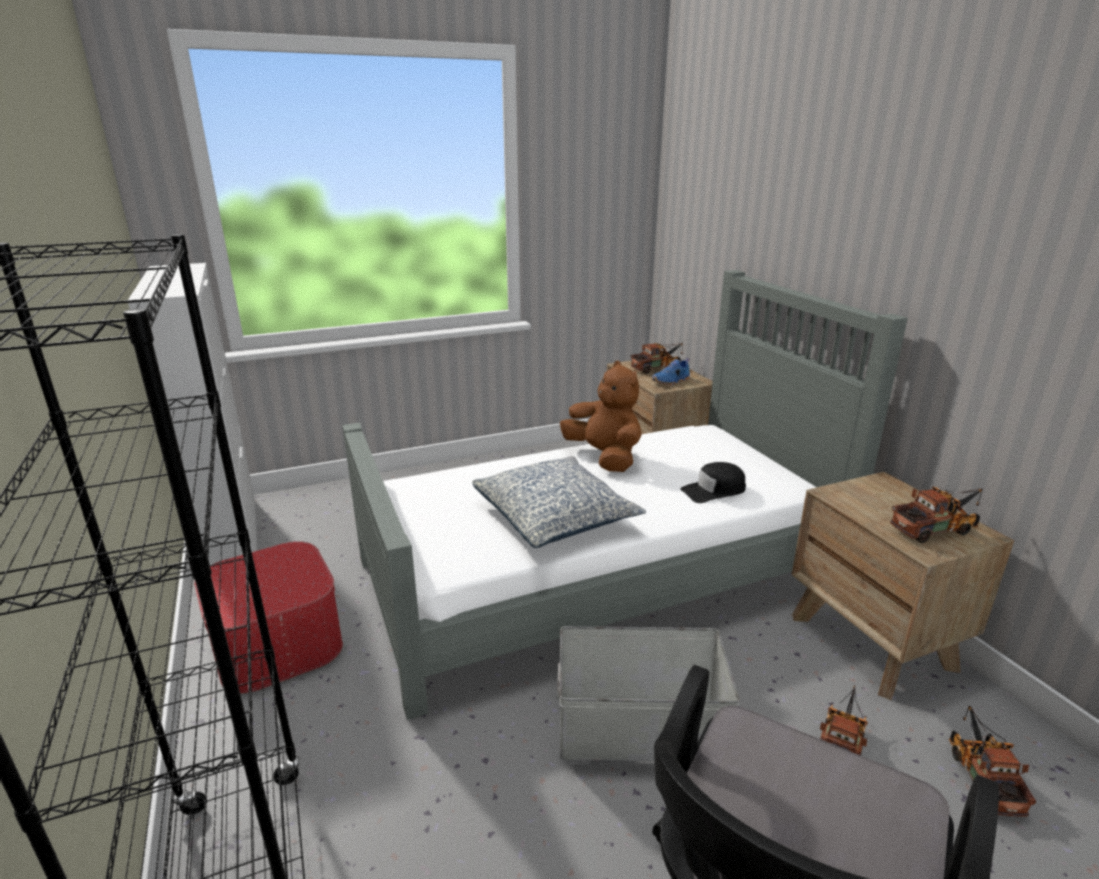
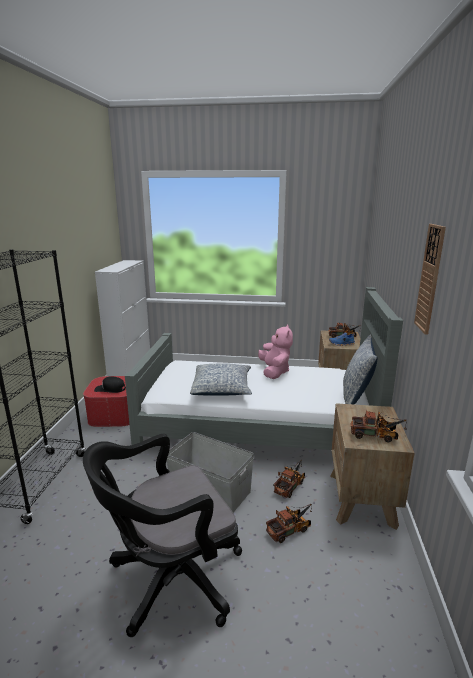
camera: 30 degrees right, 5 degrees down
(604, 457) = (274, 372): brown plush toy -> pink plush toy
(714, 490) = (307, 397): black cap -> black cap (110, 389)
(776, 468) = (356, 396): none -> pillow
(981, 775) = (349, 570): toy truck -> toy truck (290, 485)
(1009, 234) = (430, 279): none -> wall clock

